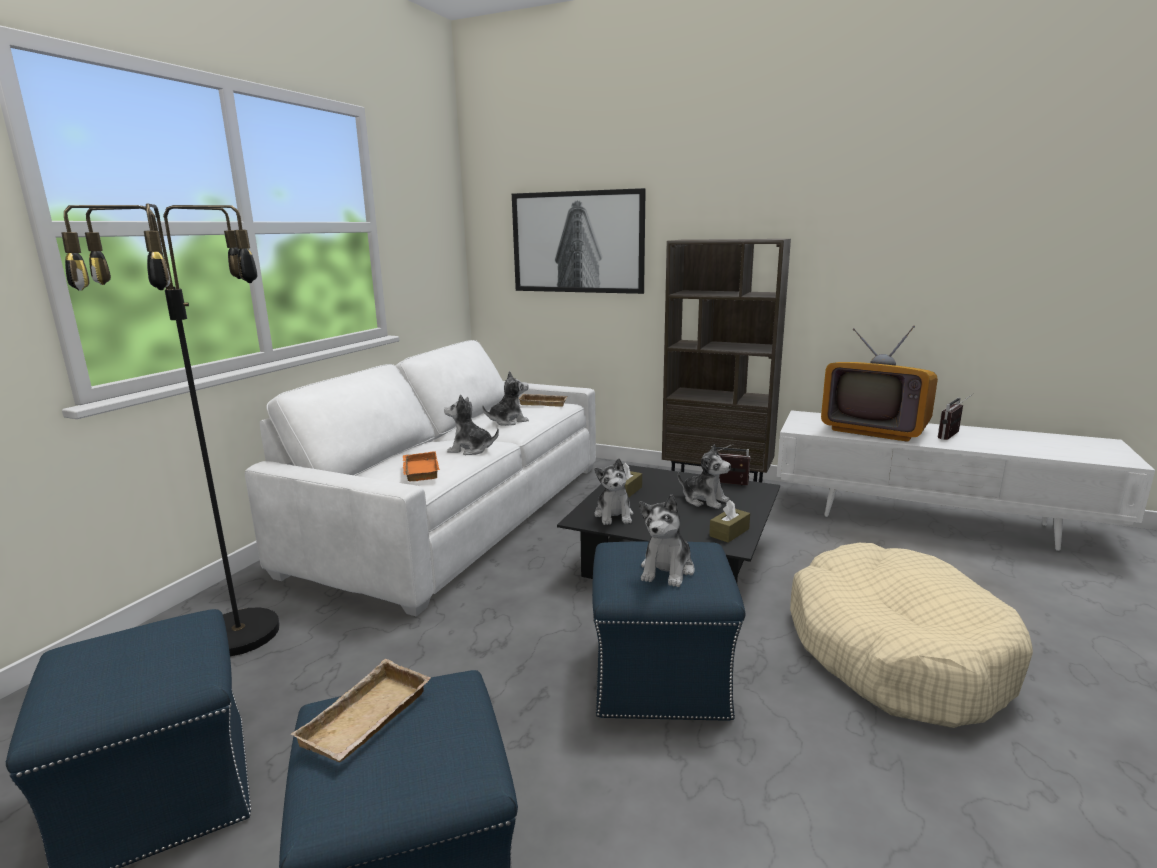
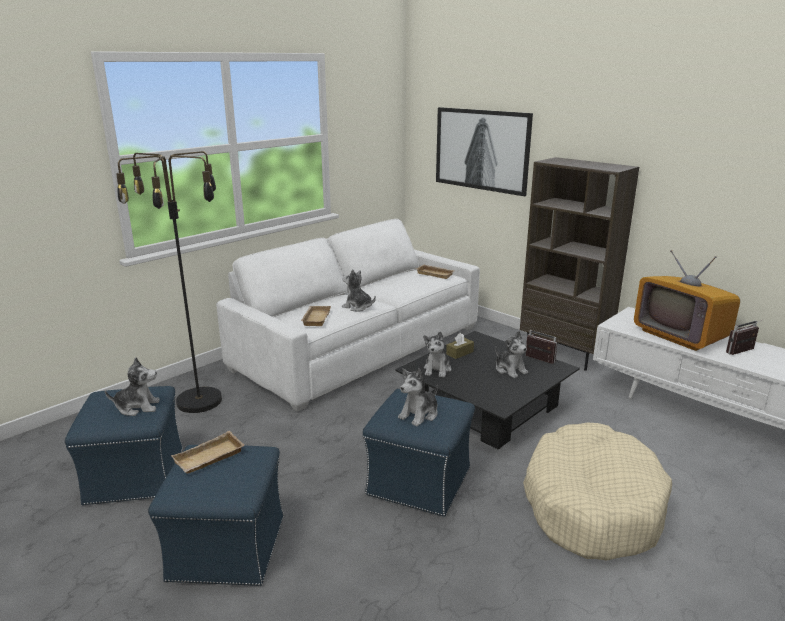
camera: 20 degrees right, 5 degrees up
(419, 470) = (315, 318): orange tray -> beige tray
(508, 421) = (399, 287): plush toy -> plush toy (137, 407)
(729, 532) = (506, 397): brown tissue box -> none

